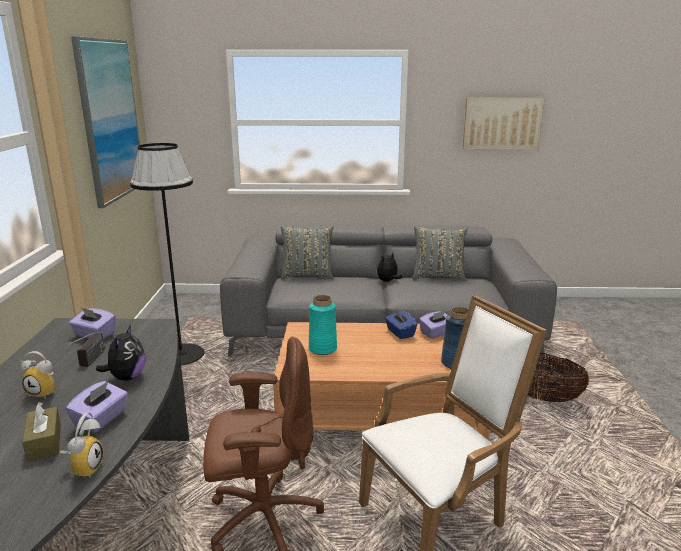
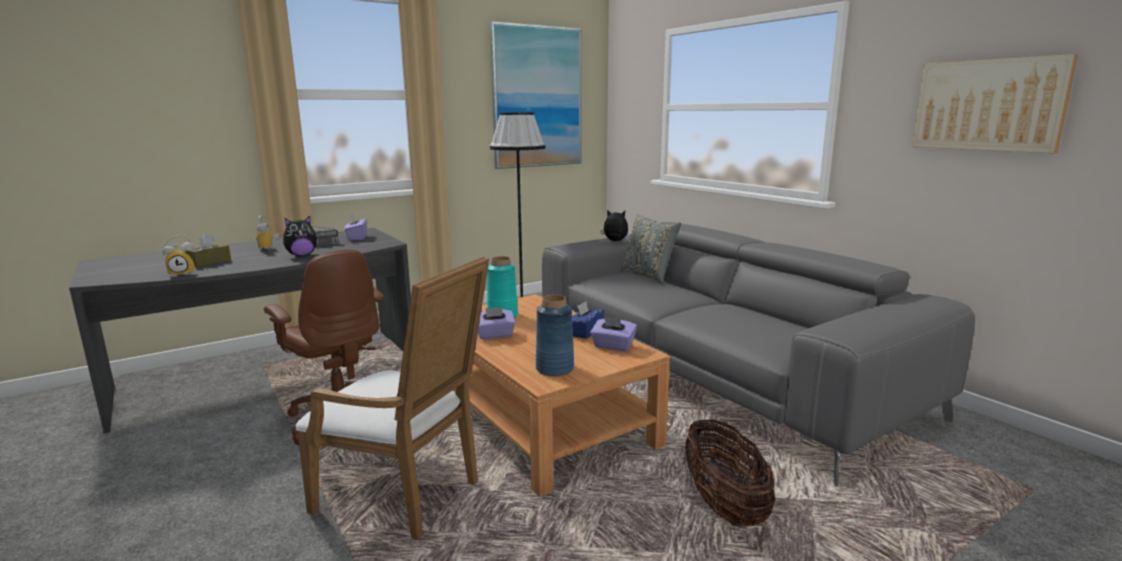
camera: 55 degrees right, 5 degrees down
(101, 419) = (241, 264): purple tissue box -> purple tissue box (495, 335)
(388, 281) = (714, 304): plush toy -> plush toy (615, 241)
(438, 276) = (776, 316): grey pillow -> none

